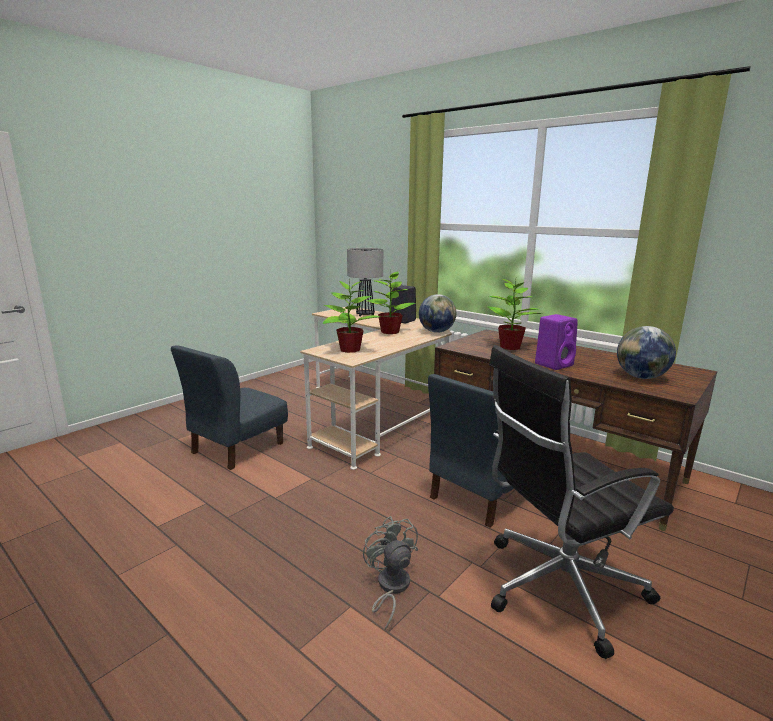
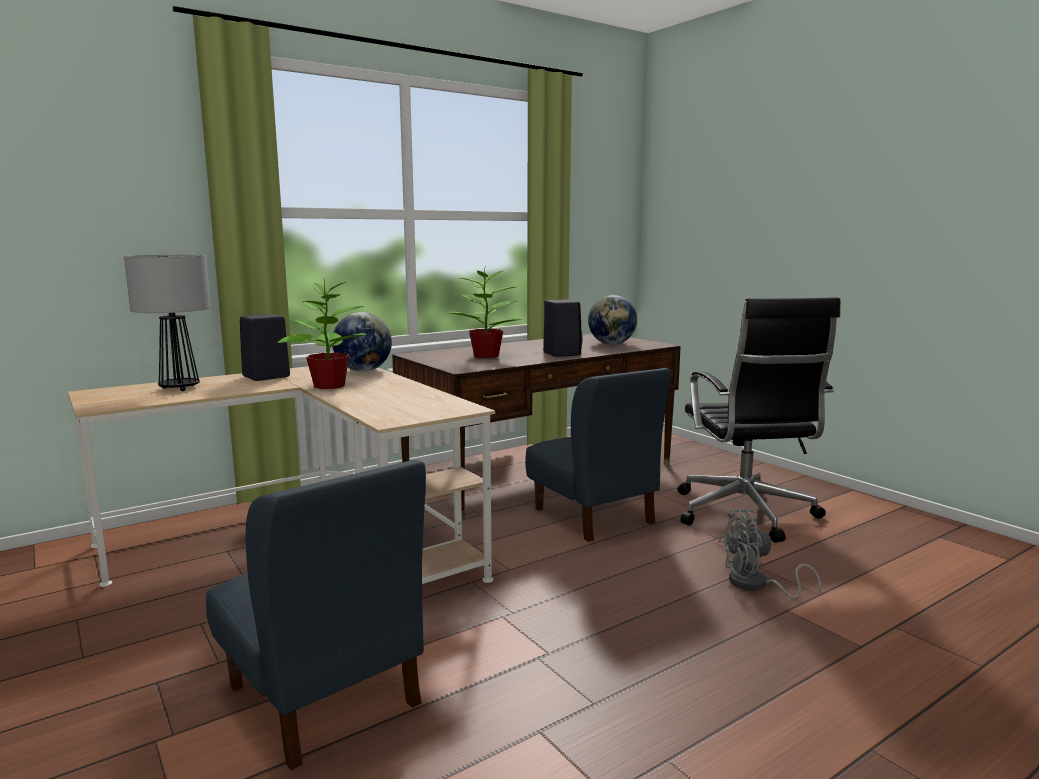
camera: 75 degrees left, 5 degrees down
(349, 349) = (408, 407): potted plant -> none
(554, 364) = (561, 354): purple speaker -> black speaker

